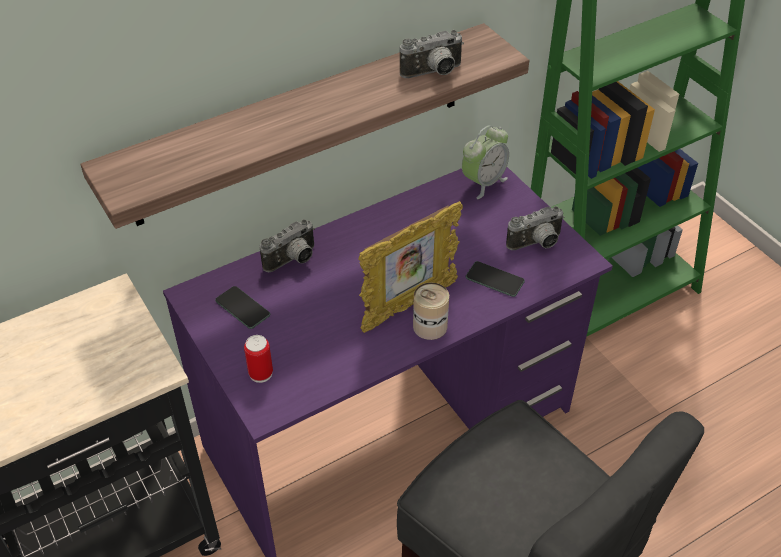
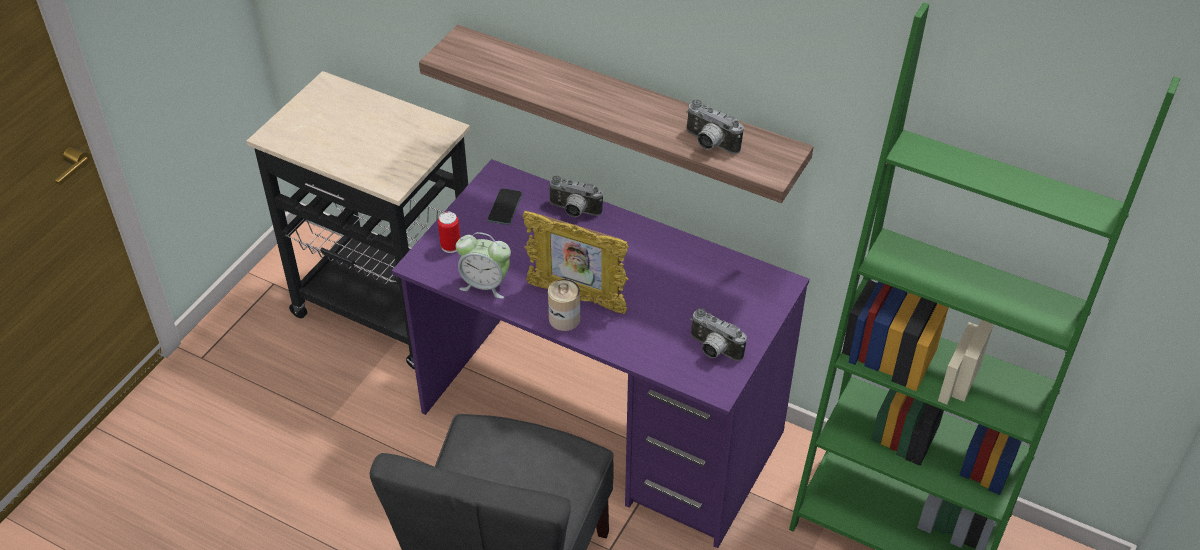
camera: 60 degrees right, 0 degrees up
(483, 182) = (763, 285): alarm clock -> alarm clock (485, 284)
(494, 279) = (647, 338): phone -> none

